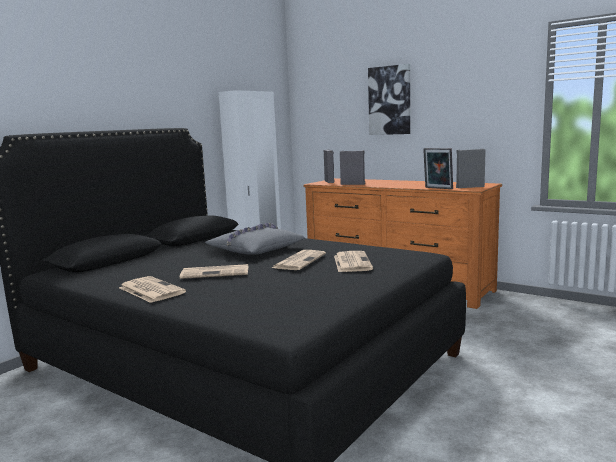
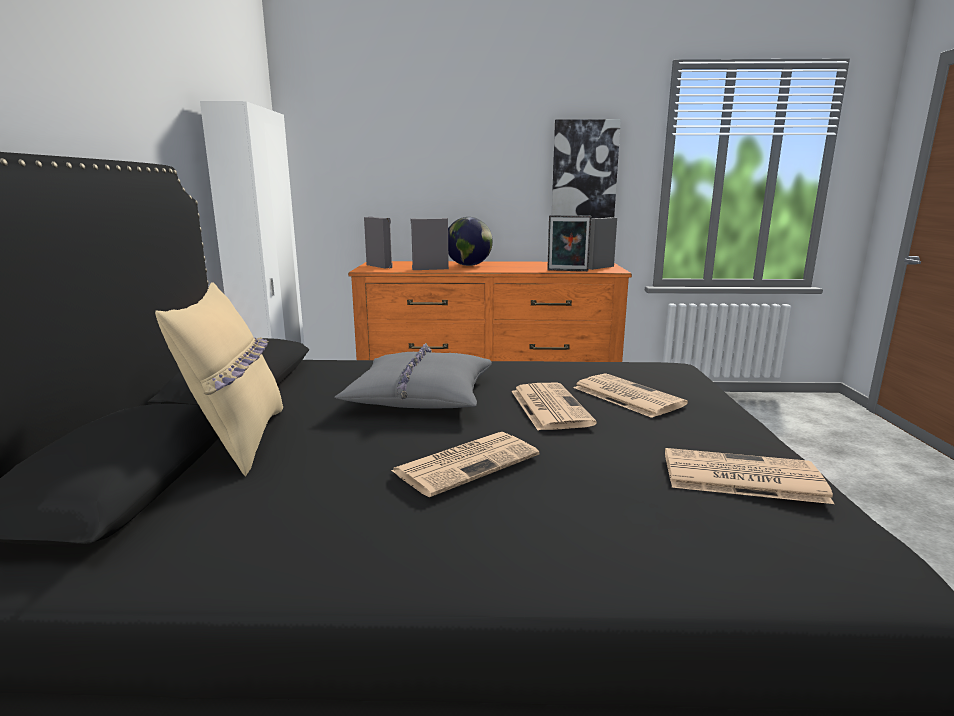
camera: 35 degrees left, 5 degrees up
(150, 290) = (419, 549): newspaper -> newspaper (739, 477)
(158, 254) = (239, 440): none -> beige pillow
(385, 182) = (469, 265): none -> globe
(390, 100) = (456, 146): picture -> picture (584, 170)

